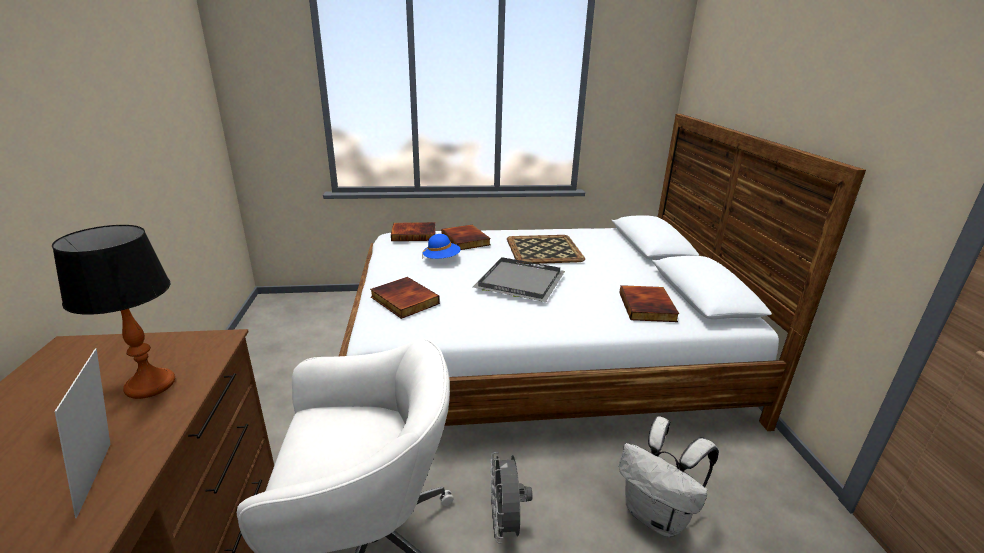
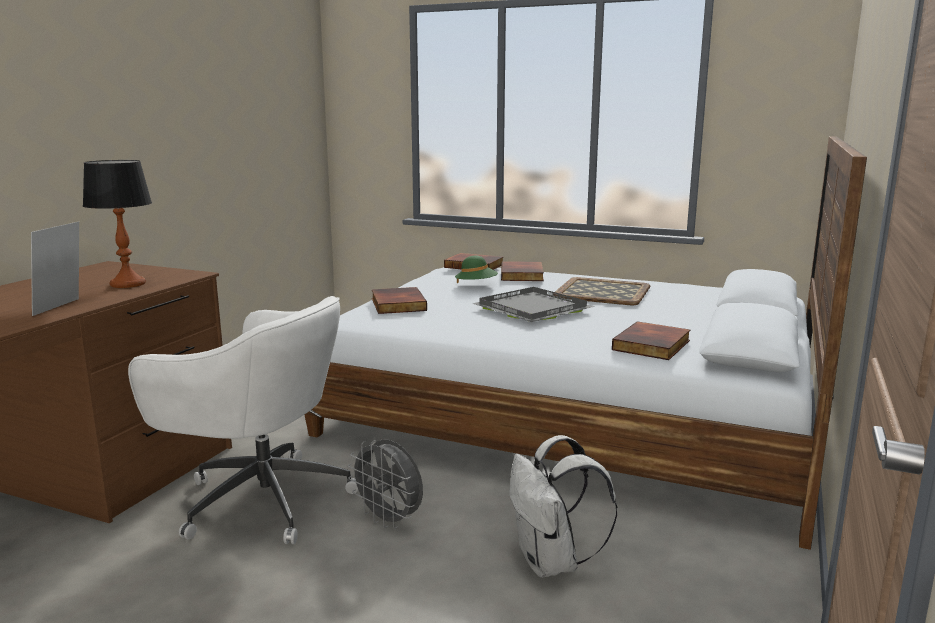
camera: 30 degrees right, 10 degrees down
(441, 259) = (476, 285): blue hat -> green hat
(505, 524) = (389, 520): grey fan -> grey fan turned 75 degrees counterclockwise

